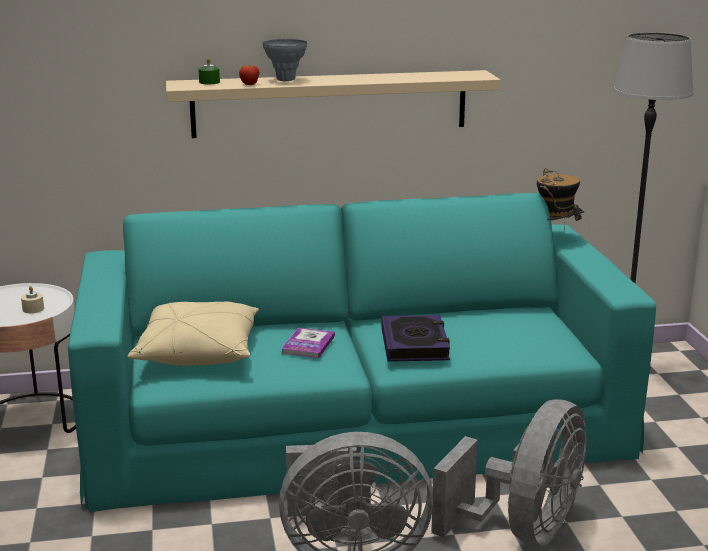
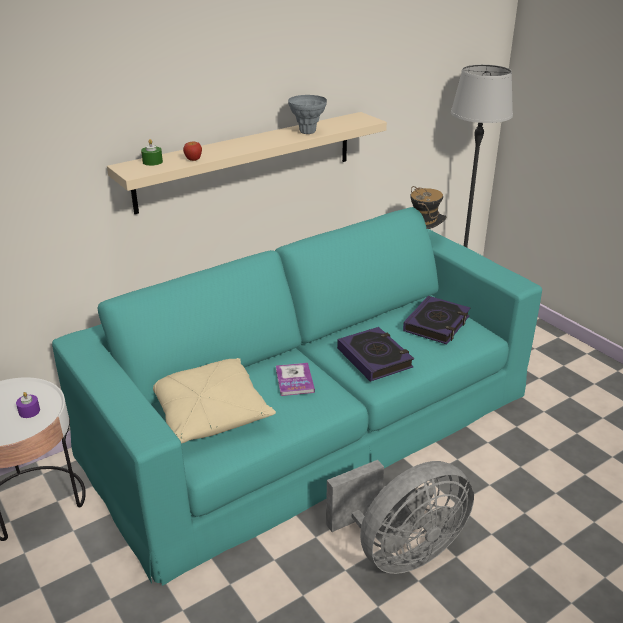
camera: 25 degrees left, 10 degrees up
(33, 309) = (29, 411): beige candle -> purple candle
(285, 80) = (217, 148): grey vase -> grey vase (307, 132)
(520, 331) = (437, 324): none -> book
(523, 530) = (499, 484): grey fan -> none

